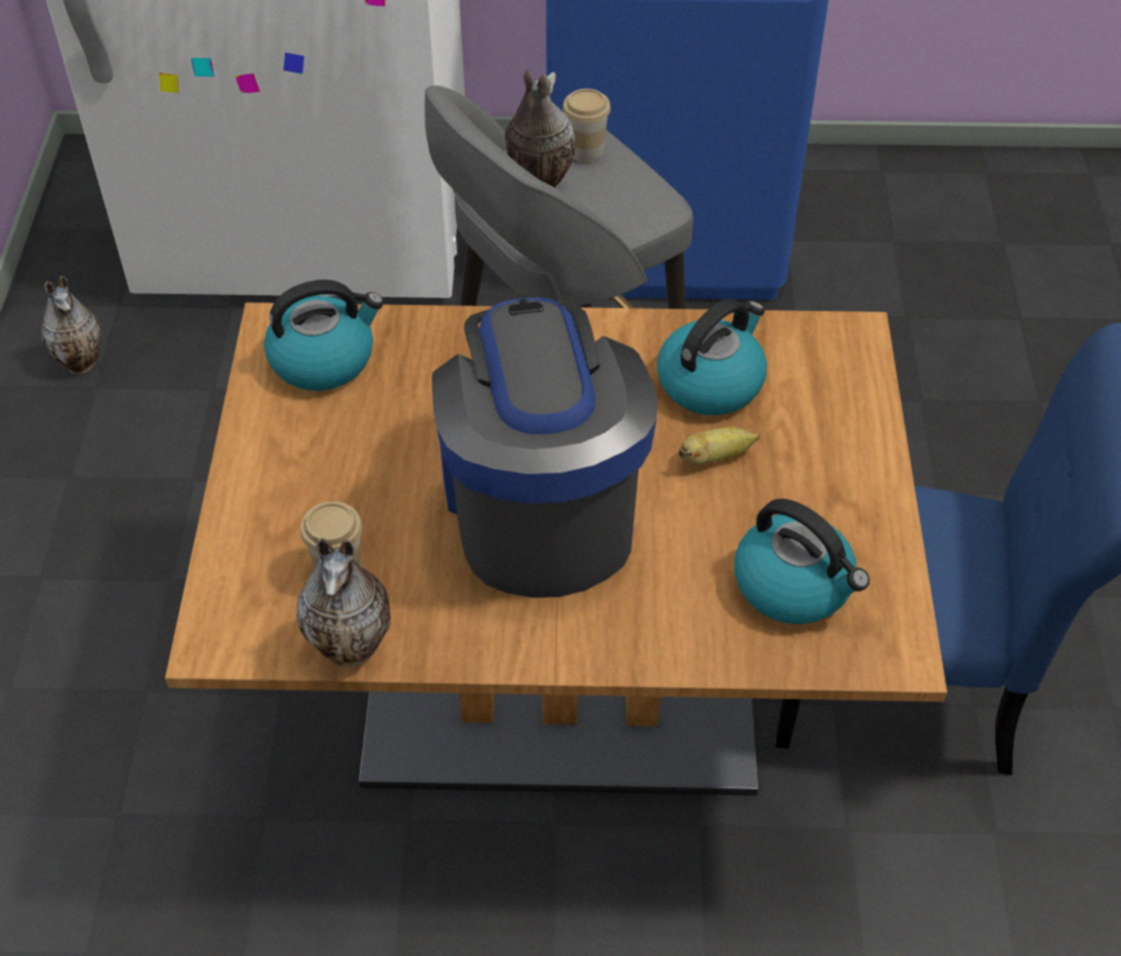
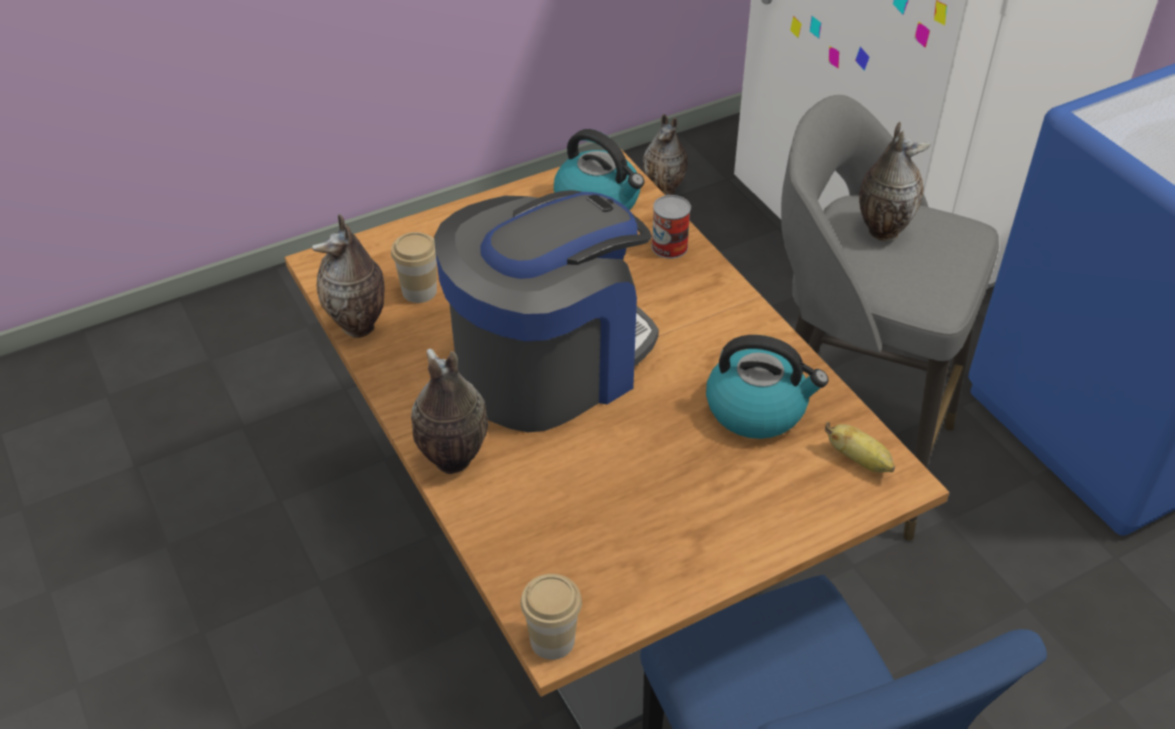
camera: 60 degrees right, 5 degrees down
(441, 337) = (669, 246): none -> can
(586, 151) = (949, 239): cup -> cup (552, 640)
(622, 644) = (452, 461): none -> vase
(715, 457) = (678, 442): banana -> banana (859, 460)
(795, 585) = (581, 542): kettle -> none

